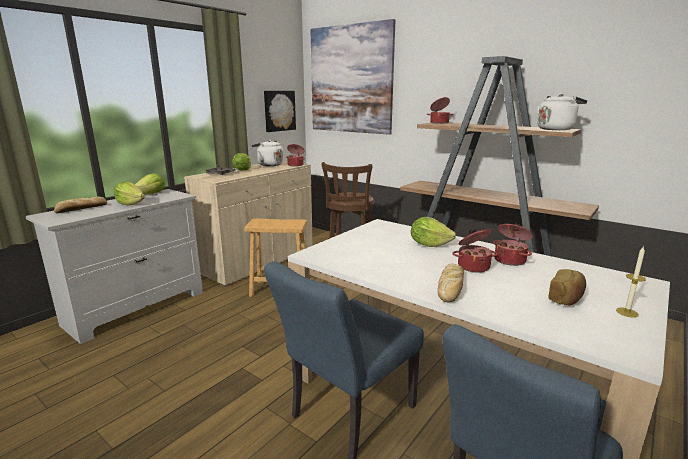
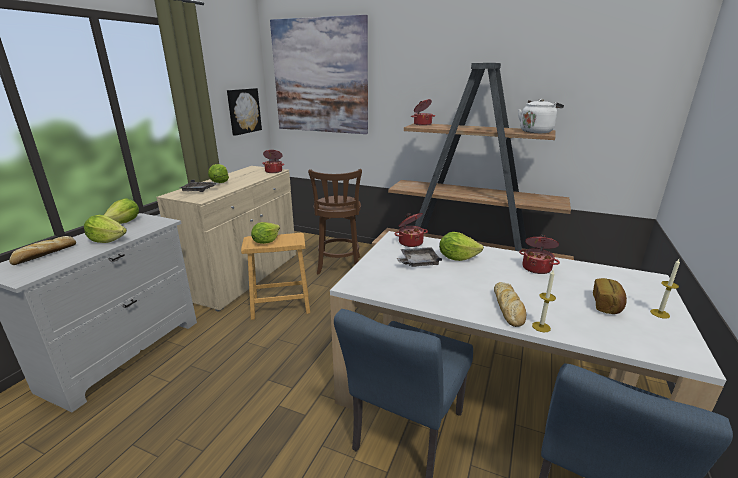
camera: 15 degrees left, 5 degrees up
(269, 165) = (244, 173): white kettle -> none
(269, 223) = (266, 241): none -> lettuce
(386, 244) = (418, 262): none -> grey tray
(473, 266) = (511, 279): cooking pot -> cooking pot (410, 242)
(474, 306) = (541, 327): none -> candle

